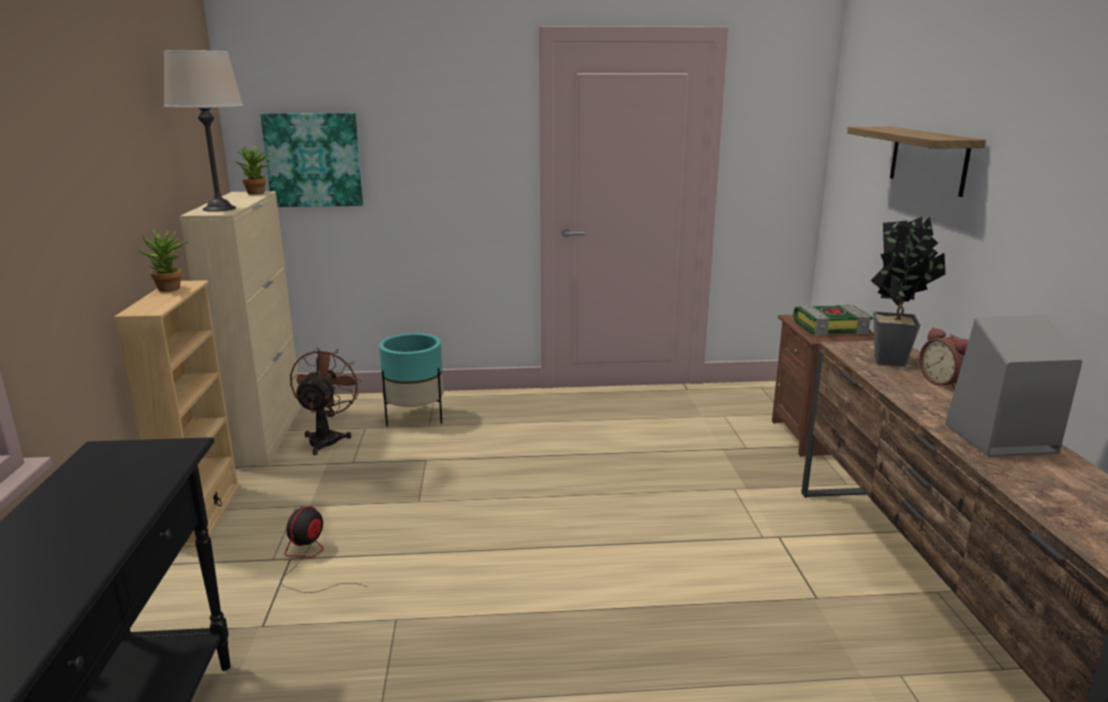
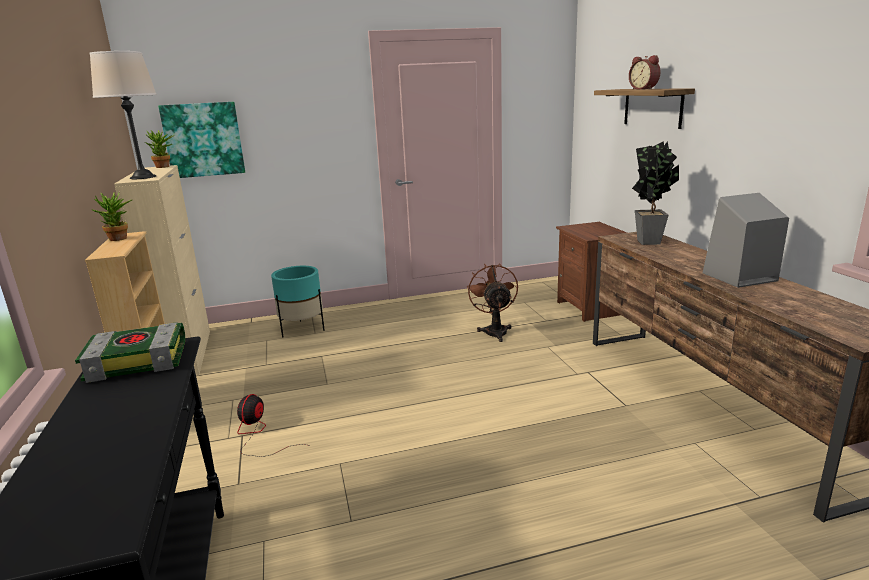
camera: 10 degrees left, 0 degrees up
(327, 438) = (239, 351): brown fan -> brown fan (494, 330)
(831, 327) = (594, 230): book -> book (139, 360)
(944, 382) = (689, 250): alarm clock -> alarm clock (644, 89)

